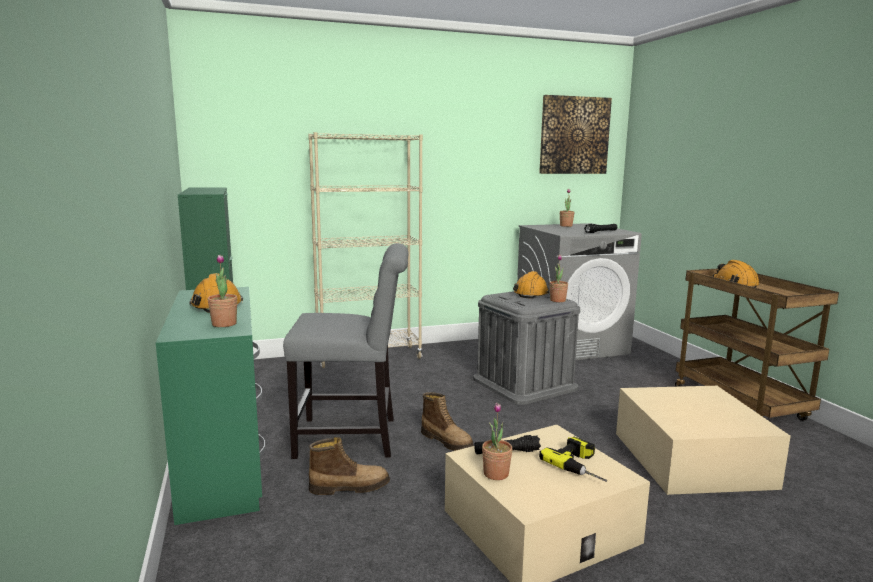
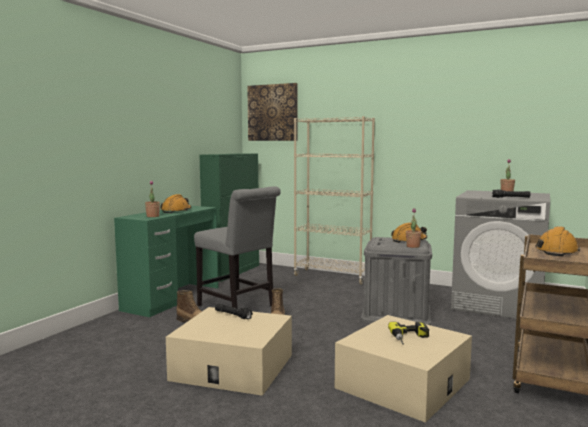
camera: 45 degrees right, 5 degrees down
(496, 474) = (205, 319): potted plant -> none
(574, 135) = (531, 110): picture -> picture (272, 112)
(582, 466) = (249, 331): power drill -> power drill (410, 338)

